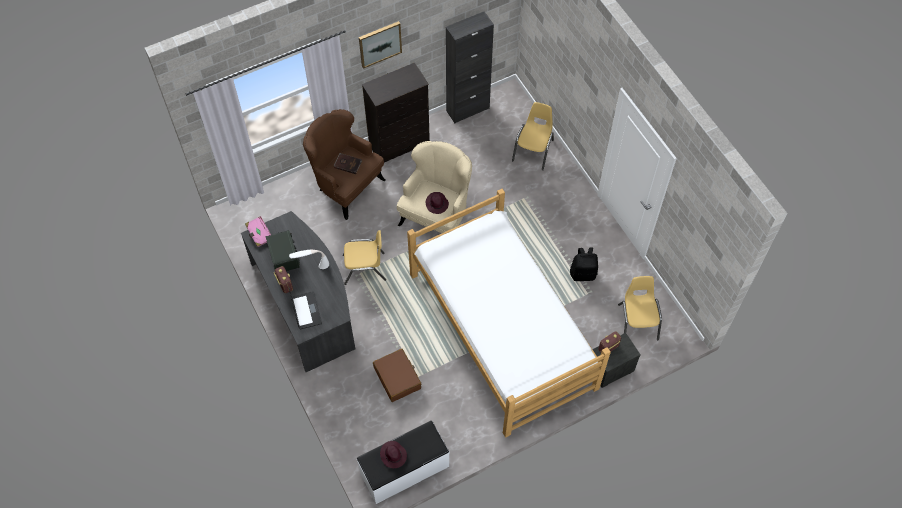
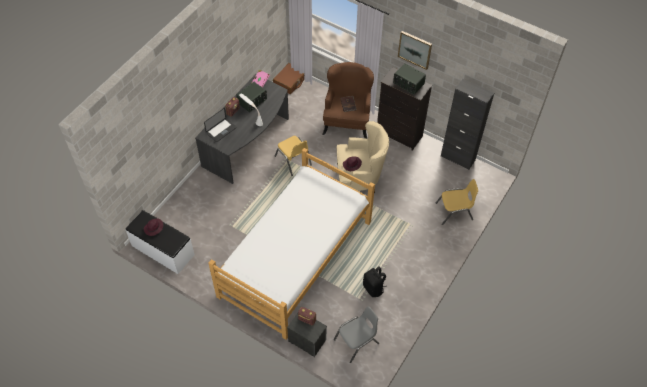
camera: 60 degrees right, 5 degrees down
(397, 83) = (408, 84): none -> radio
(397, 378) = (225, 216): brown suitcase -> brown suitcase (290, 82)
(637, 321) = (357, 342): yellow chair -> grey chair

